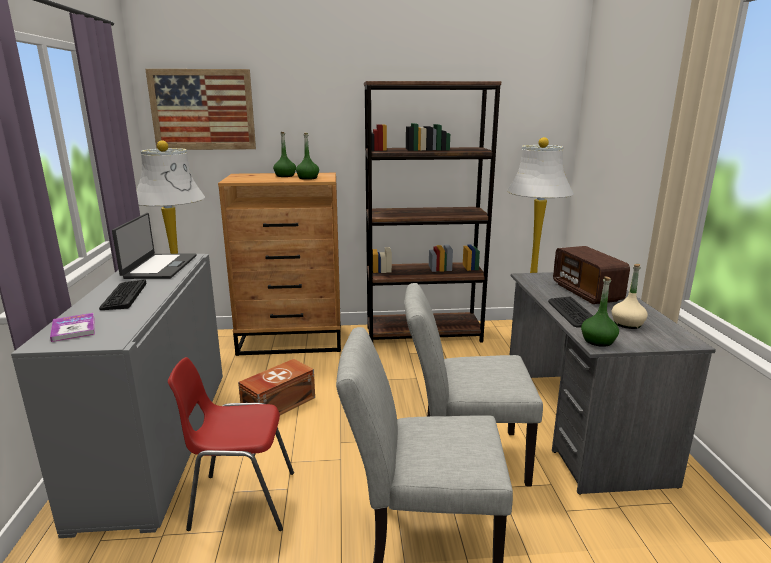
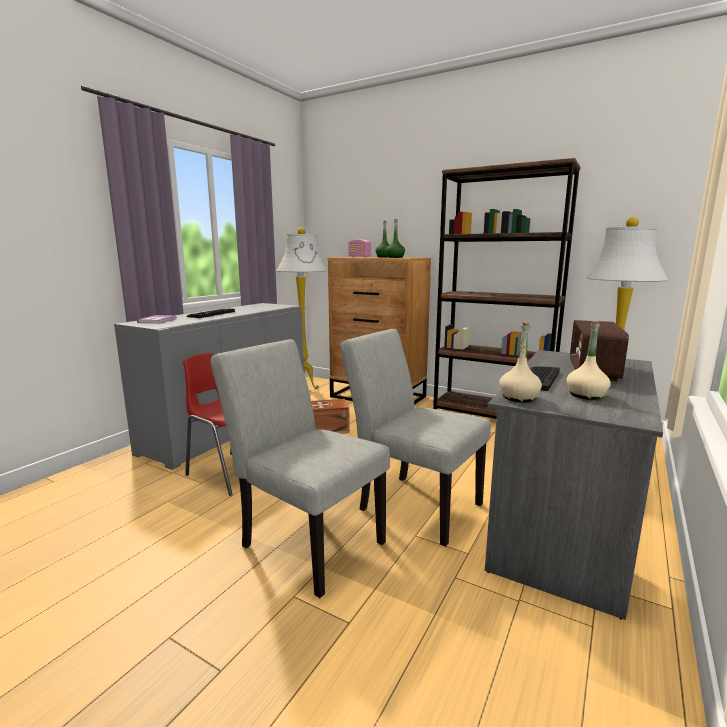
camera: 35 degrees right, 5 degrees down
(159, 267) = (259, 307): laptop -> none
(202, 110) = (341, 208): picture -> none
(247, 175) = (359, 257): none -> radio
(598, 341) = (519, 398): green bottle -> beige bottle

